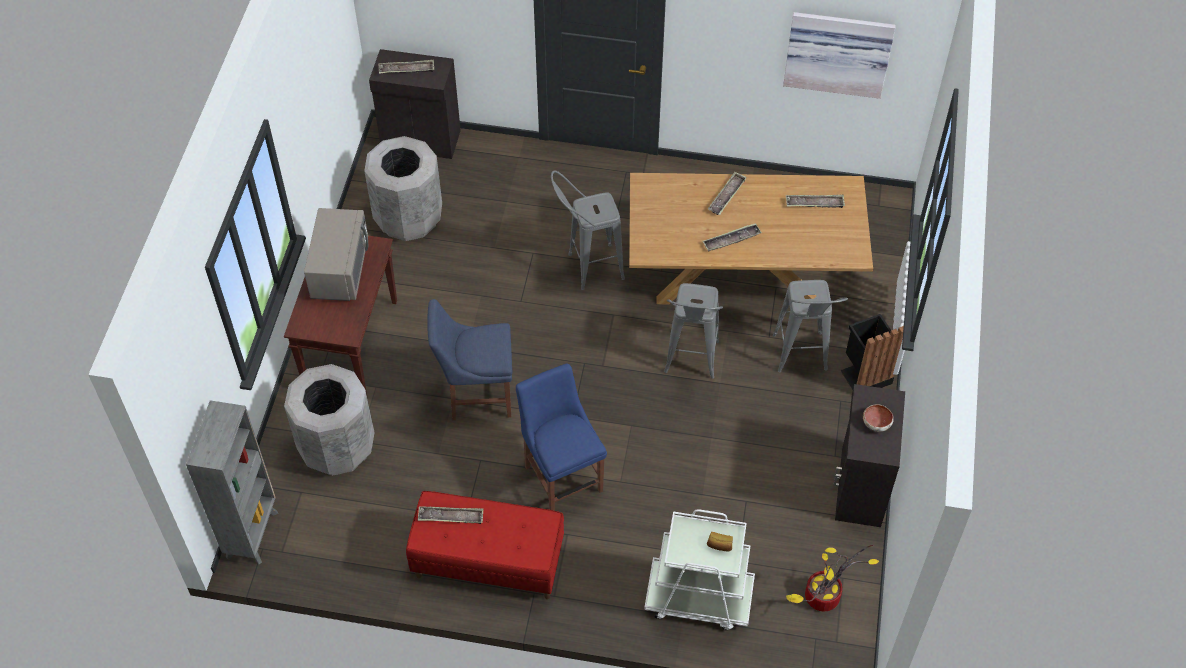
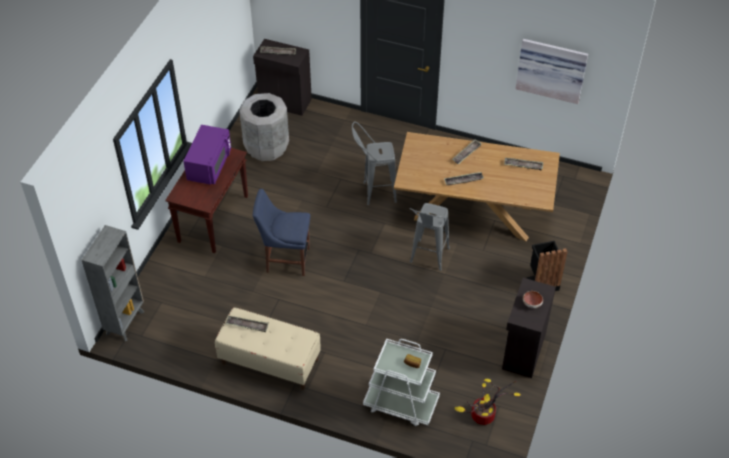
camera: 10 degrees right, 5 degrees down
(337, 447) = (190, 278): grey trash can -> none
(340, 269) = (209, 165): grey microwave -> purple microwave
(488, 562) = (269, 361): red bench -> beige bench
(562, 475) = (329, 316): blue chair -> none
(801, 360) = (501, 267): grey stool -> none

